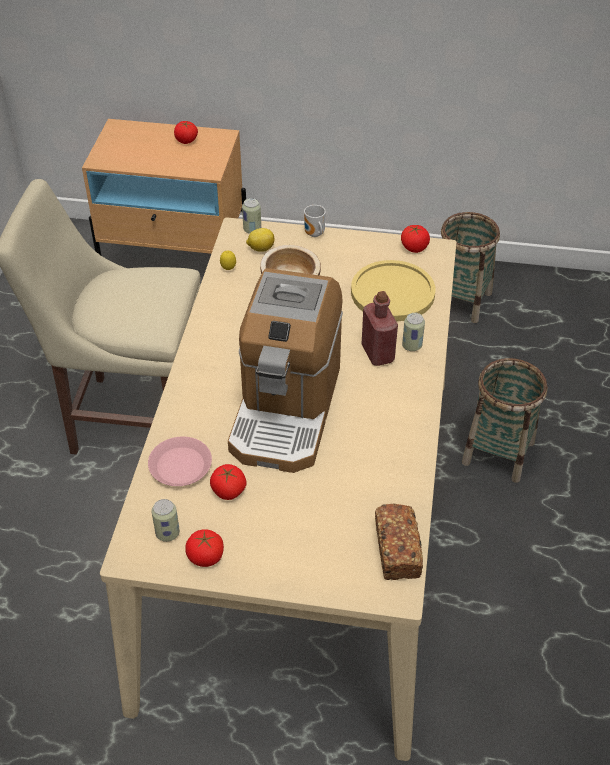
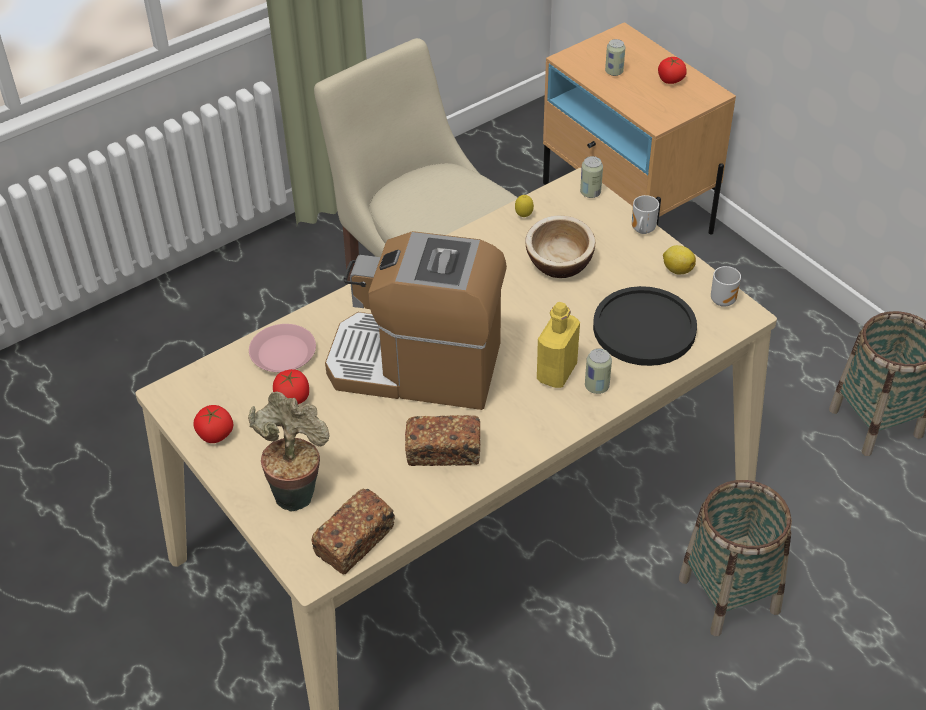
camera: 45 degrees right, 0 degrees up
(167, 533) = (212, 397): can -> can (614, 72)
(260, 248) = (576, 214): lemon -> lemon (677, 269)
(286, 409) = (417, 366): coffee machine -> coffee machine turned 45 degrees clockwise
(315, 550) = (296, 491): none -> potted plant
(375, 451) = (443, 452): none -> bread
(377, 353) = (556, 372): red bottle -> yellow bottle
(392, 292) = (644, 328): yellow plate -> black plate
(414, 247) = (723, 300): tomato -> mug

